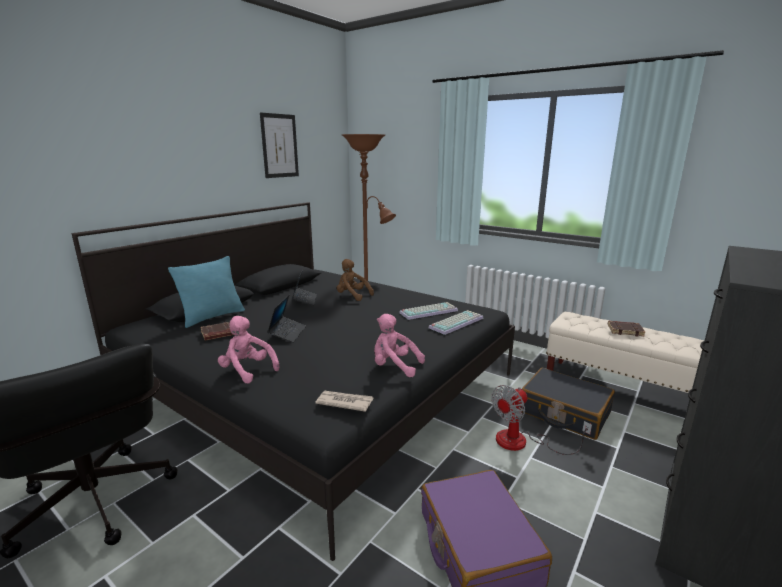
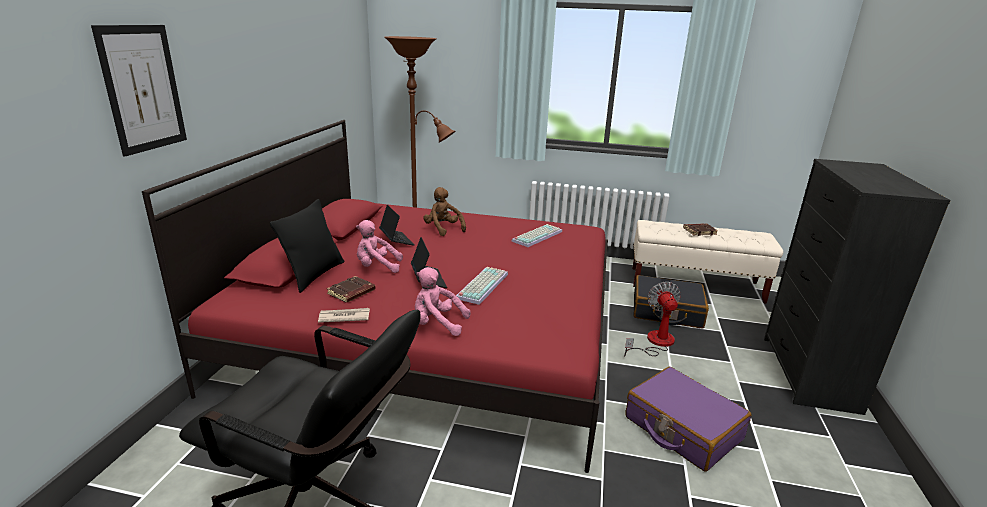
camera: 25 degrees left, 5 degrees up
(212, 317) = (314, 275): turquoise pillow -> black pillow
(279, 146) = (316, 51): picture -> picture (143, 88)
(320, 385) = (435, 331): black bed -> red bed
(344, 402) = (566, 333): newspaper -> newspaper (344, 317)
(352, 296) = (443, 229): brown plush toy -> brown plush toy turned 45 degrees clockwise
(394, 366) = (567, 294): pink plush toy -> pink plush toy (377, 267)
(456, 322) = (573, 243): keyboard -> keyboard (482, 285)
(523, 442) = (654, 342): fan -> fan turned 150 degrees clockwise

